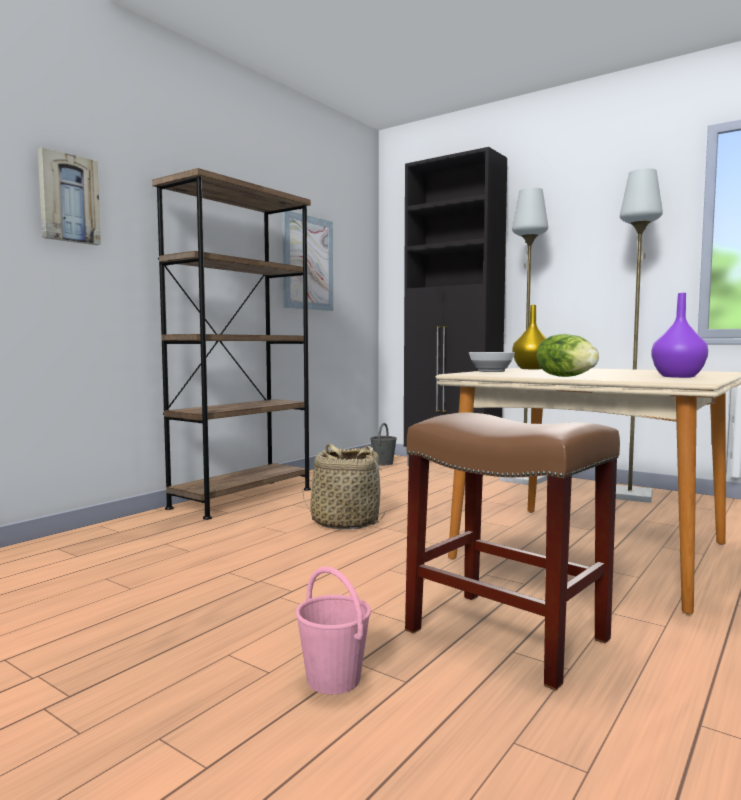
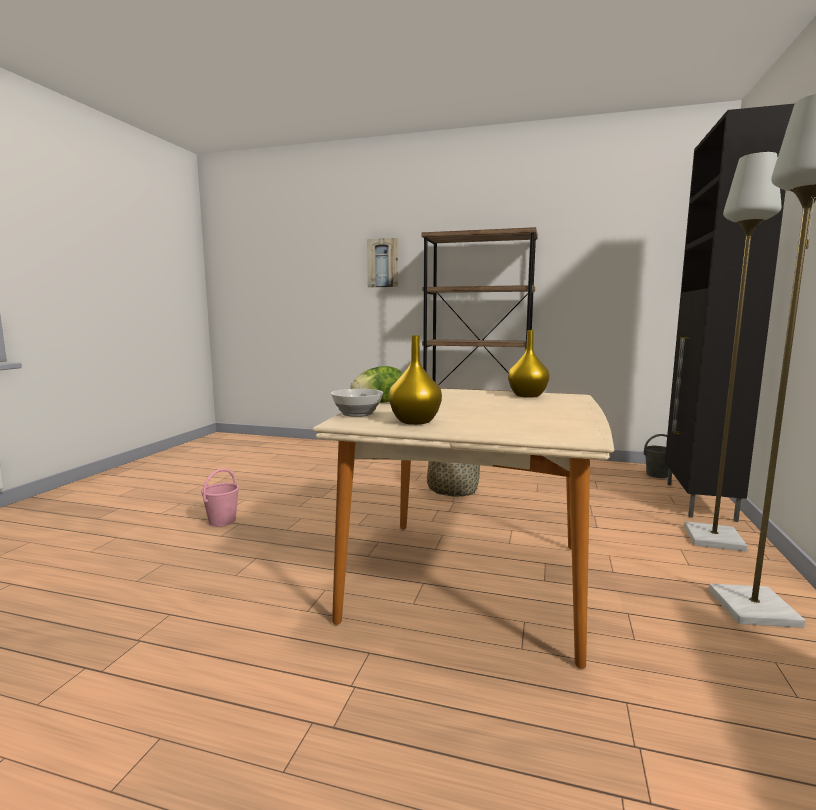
camera: 70 degrees right, 5 degrees up
(308, 263) = (593, 274): picture -> none
(491, 371) = (454, 391): bowl -> bowl (358, 414)
(504, 635) = (277, 554): brown stool -> none
(677, 377) = (414, 421): purple vase -> yellow vase

